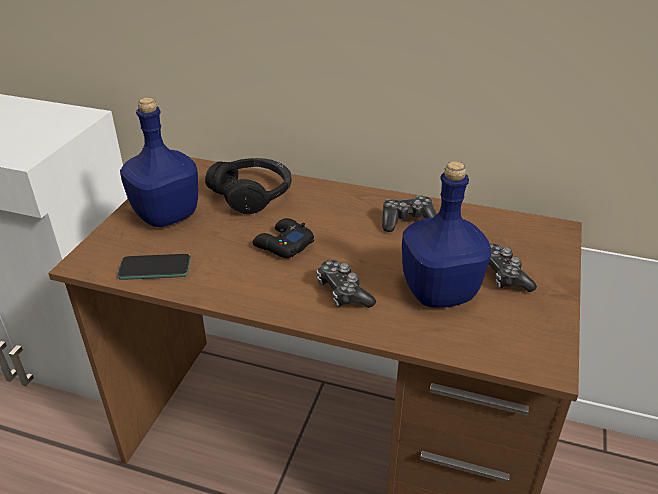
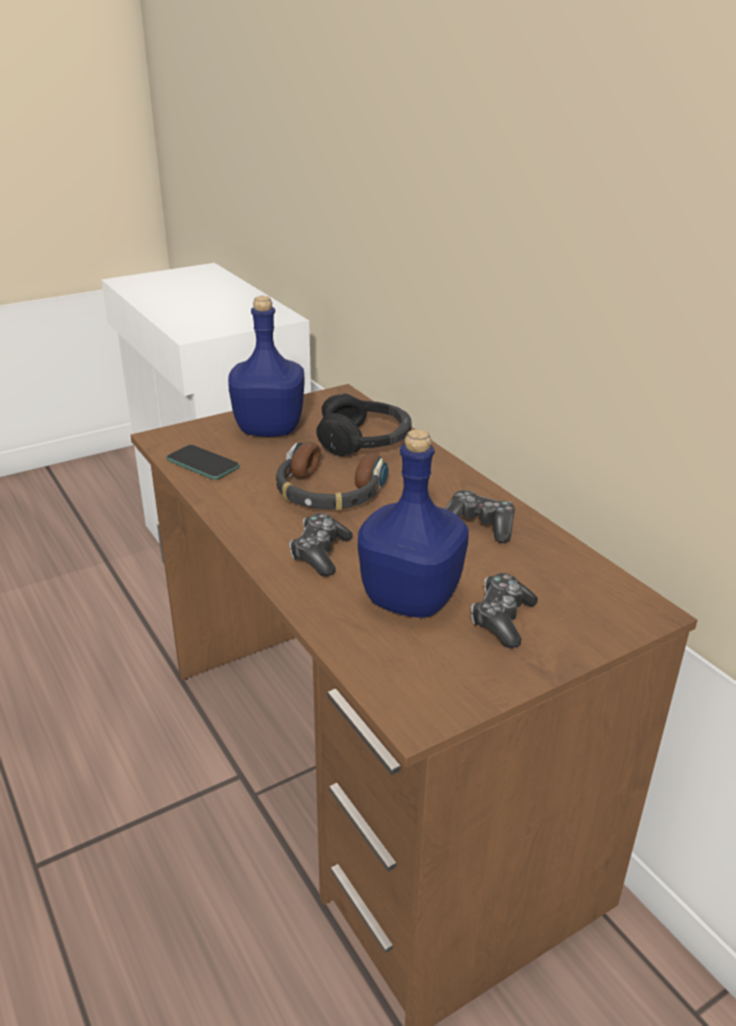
camera: 40 degrees right, 5 degrees down
(283, 245) = (328, 492): black game controller -> headphones

